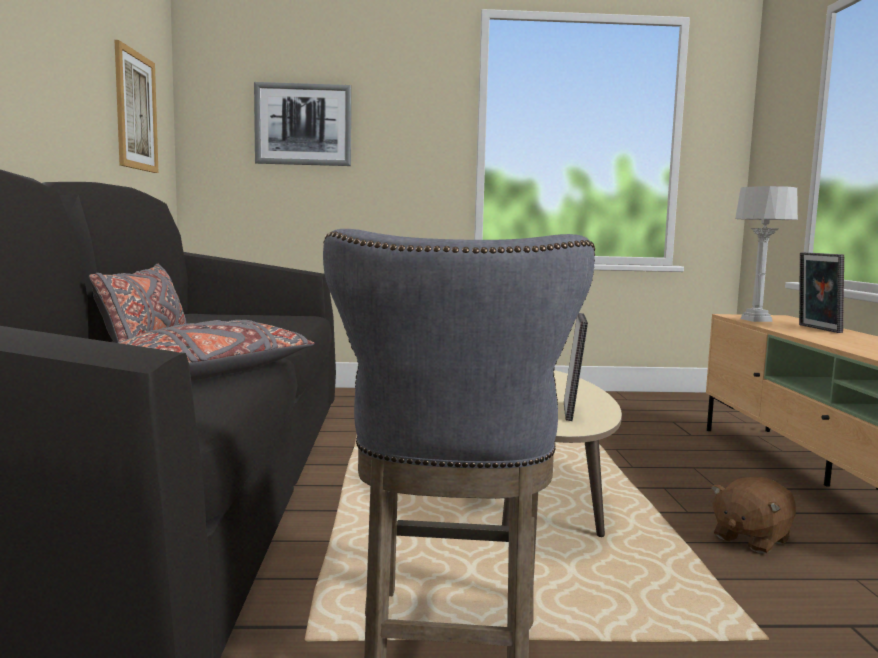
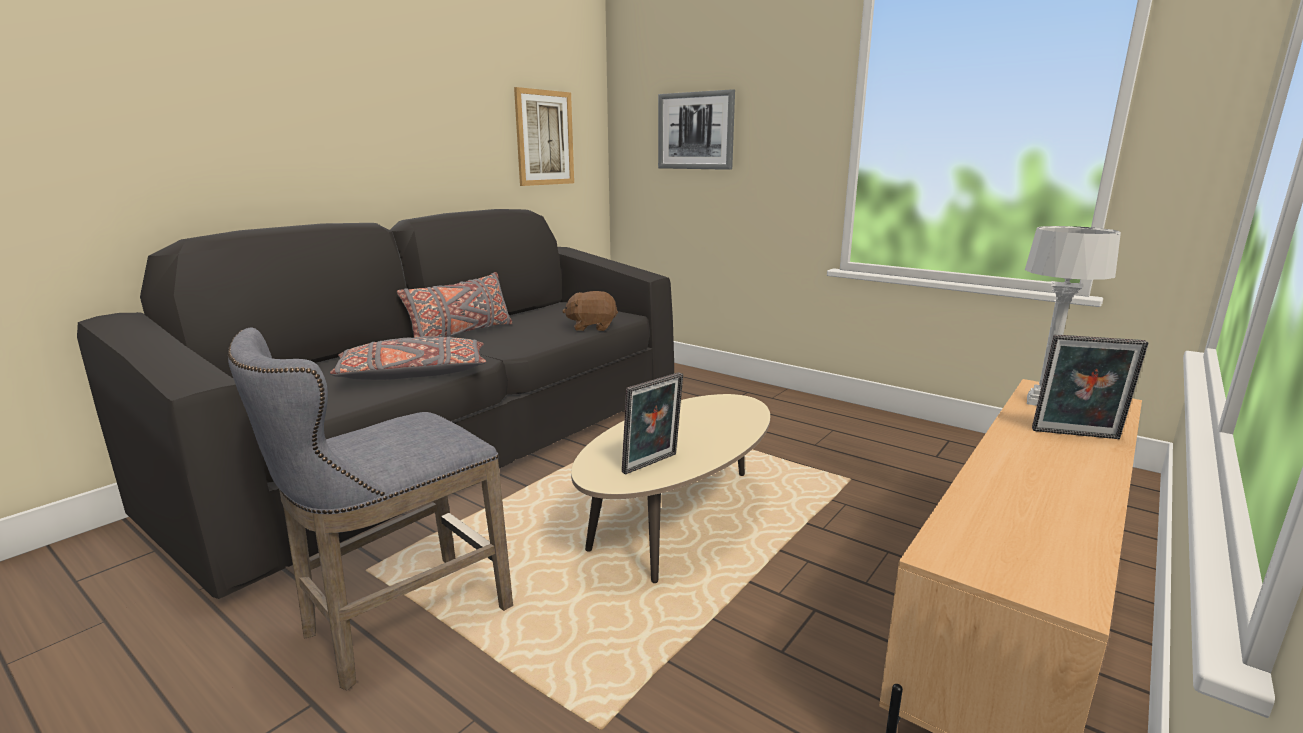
camera: 40 degrees right, 10 degrees up
(750, 538) = (782, 645): brown plush toy -> brown plush toy (592, 327)
(816, 329) = (1076, 435): picture frame -> picture frame turned 105 degrees counterclockwise

